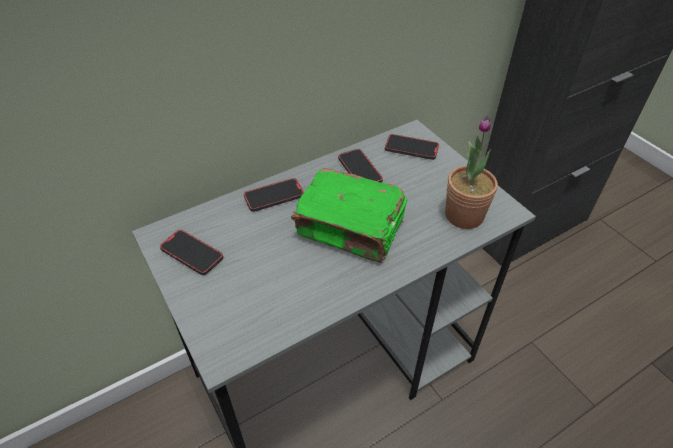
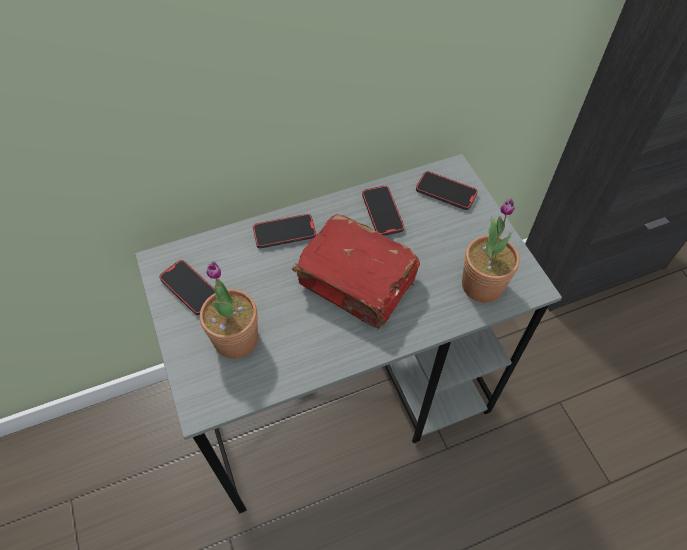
camera: 10 degrees right, 10 degrees up
(245, 291) = (236, 339): none -> potted plant
(351, 228) = (357, 282): green book -> red book

